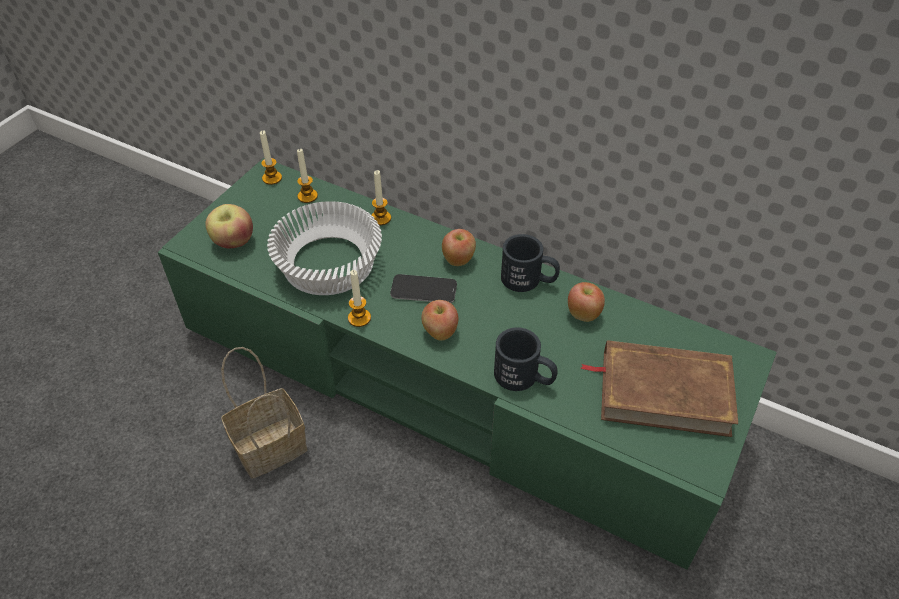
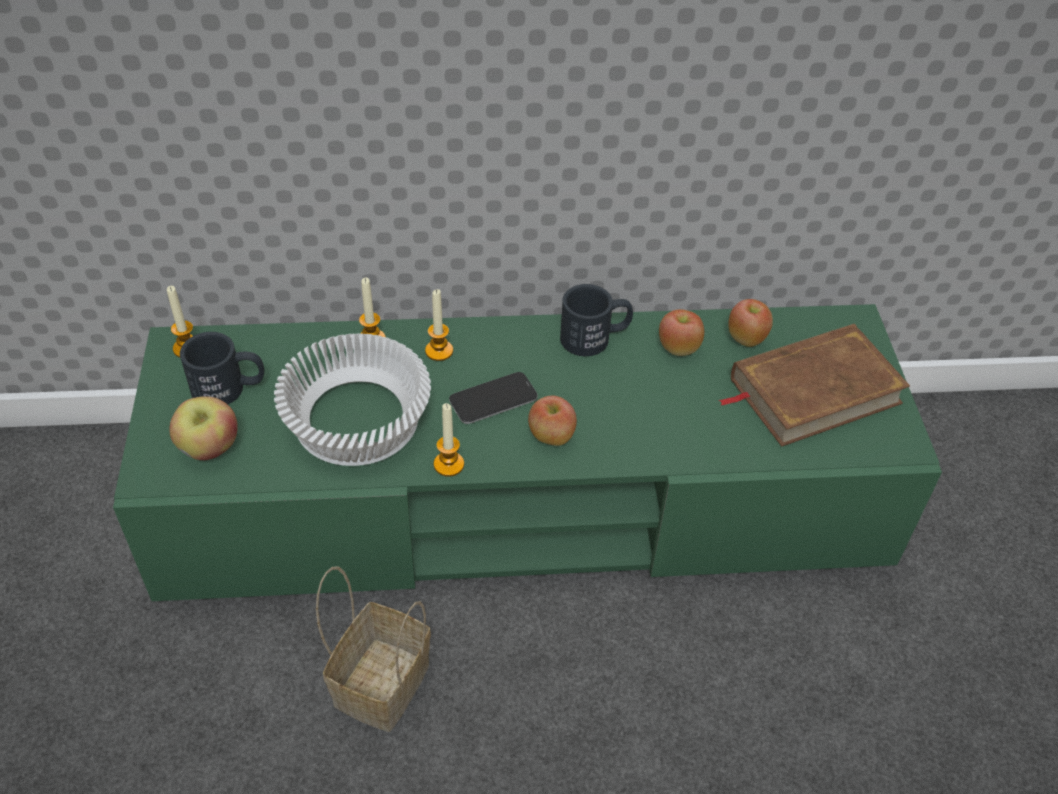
camera: 35 degrees left, 0 degrees up
(307, 196) = (256, 351): candle -> candle (439, 351)
(459, 260) = (503, 348): apple -> apple (746, 338)
(524, 377) = (676, 441): black mug -> black mug (229, 388)

